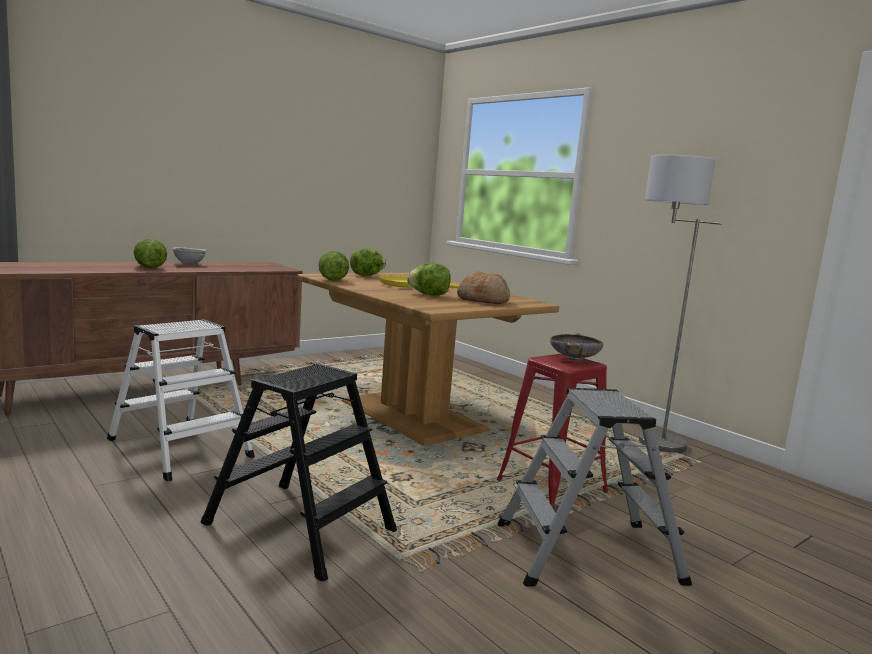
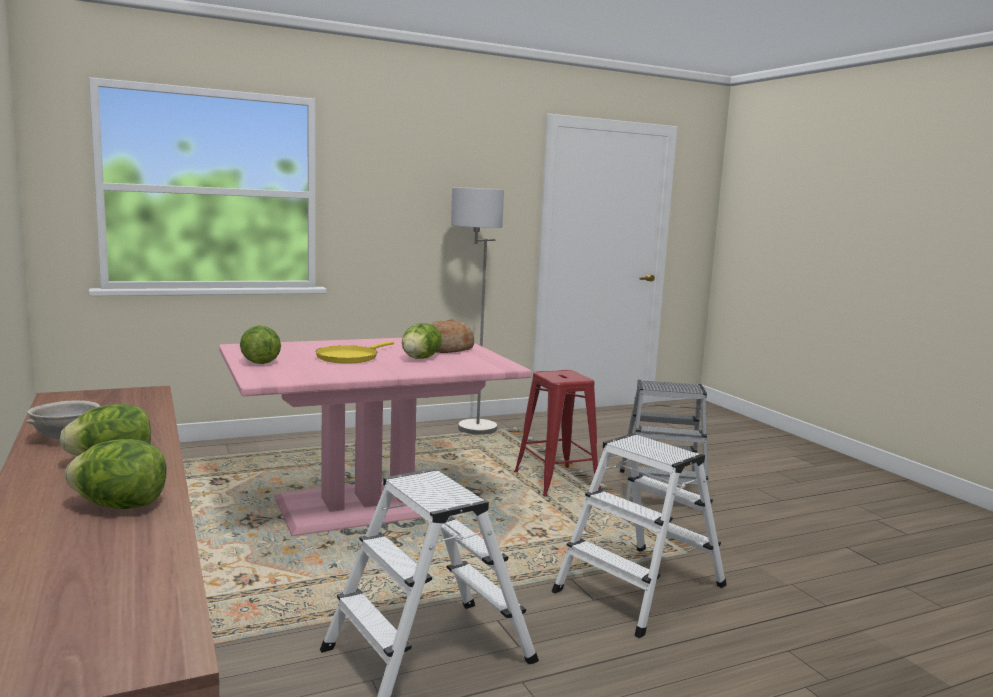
camera: 75 degrees left, 0 degrees up
(300, 527) = (641, 588): black step ladder -> white step ladder
(332, 280) = (308, 377): lettuce -> lettuce (120, 506)
(411, 416) = (368, 506): brown dining table -> pink dining table
(574, 359) = (556, 373): grey bowl -> none

